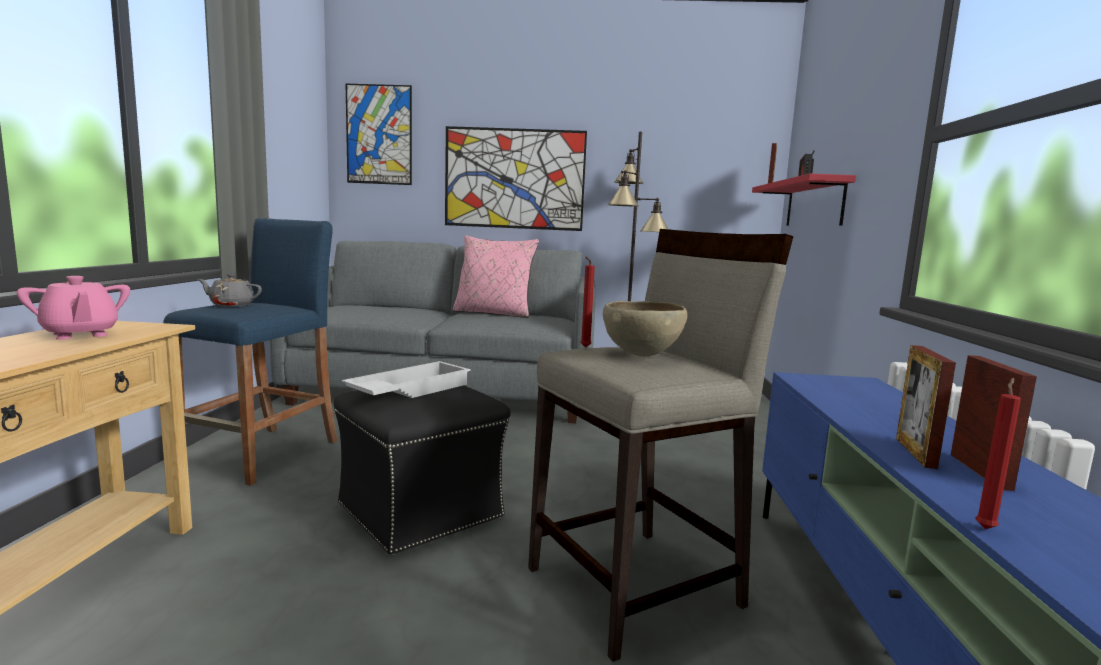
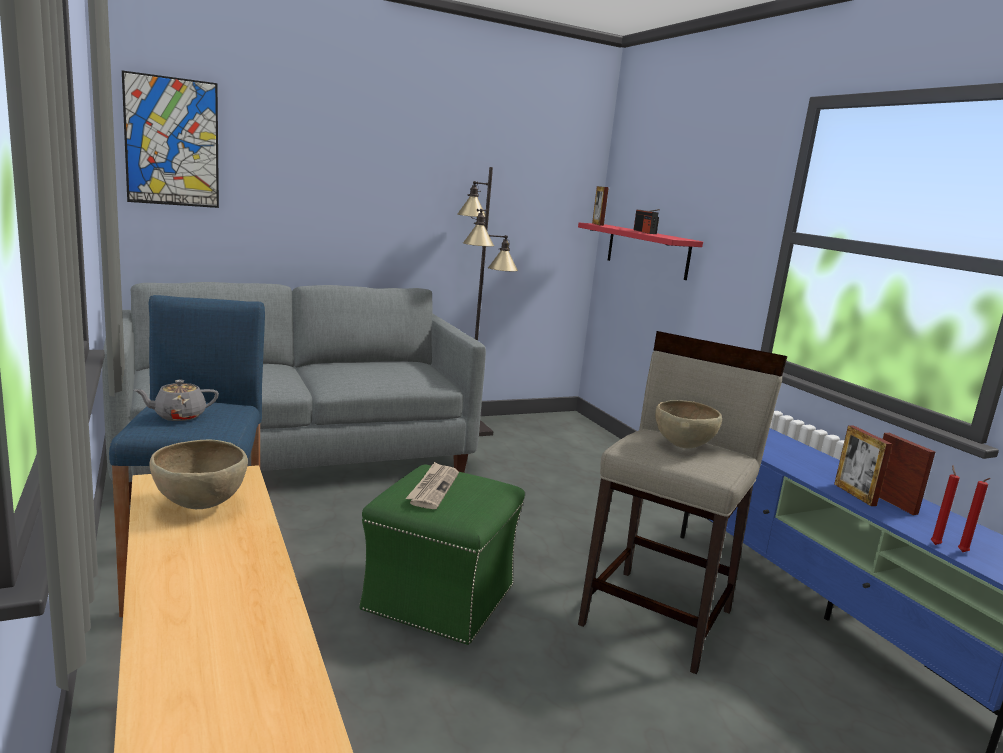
camera: 30 degrees left, 5 degrees up
(80, 334) = (199, 506): pink teapot -> brown bowl
(409, 389) = (433, 488): white tray -> newspaper
(422, 510) = (440, 597): black ottoman -> green ottoman
(494, 313) = (354, 364): pink pillow -> none
(514, 179) = (346, 204): picture -> none
(584, 347) = (633, 442): red candle -> red candle (963, 553)

